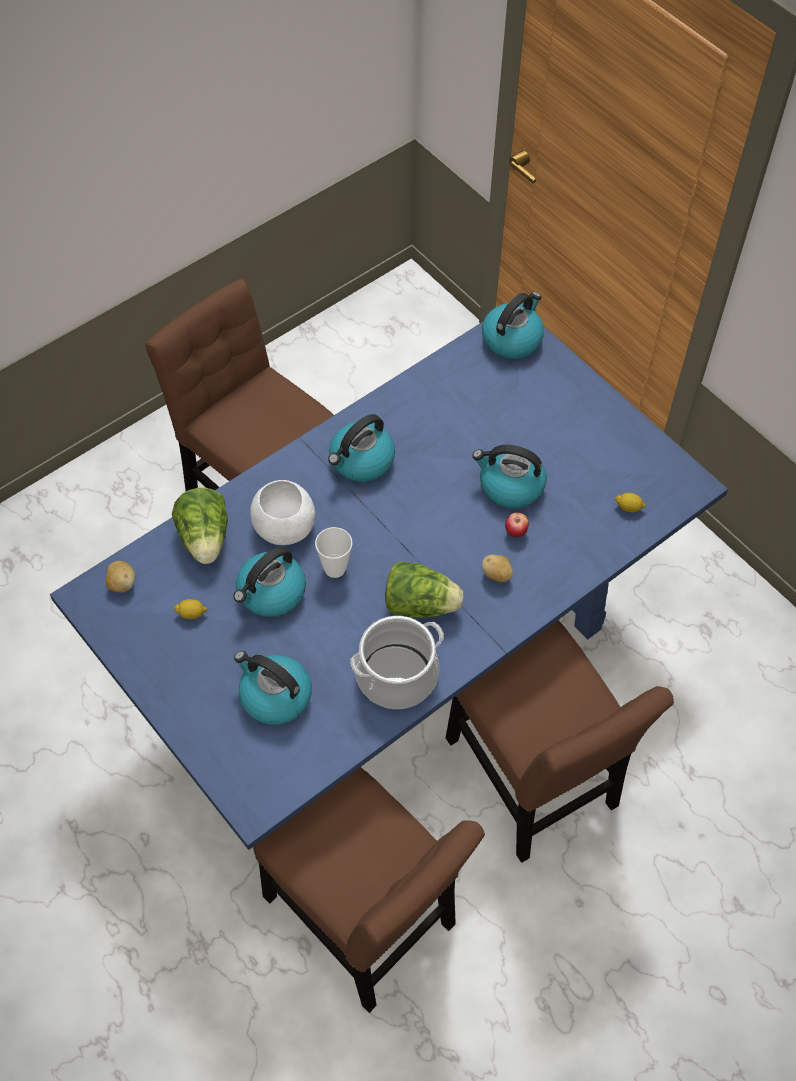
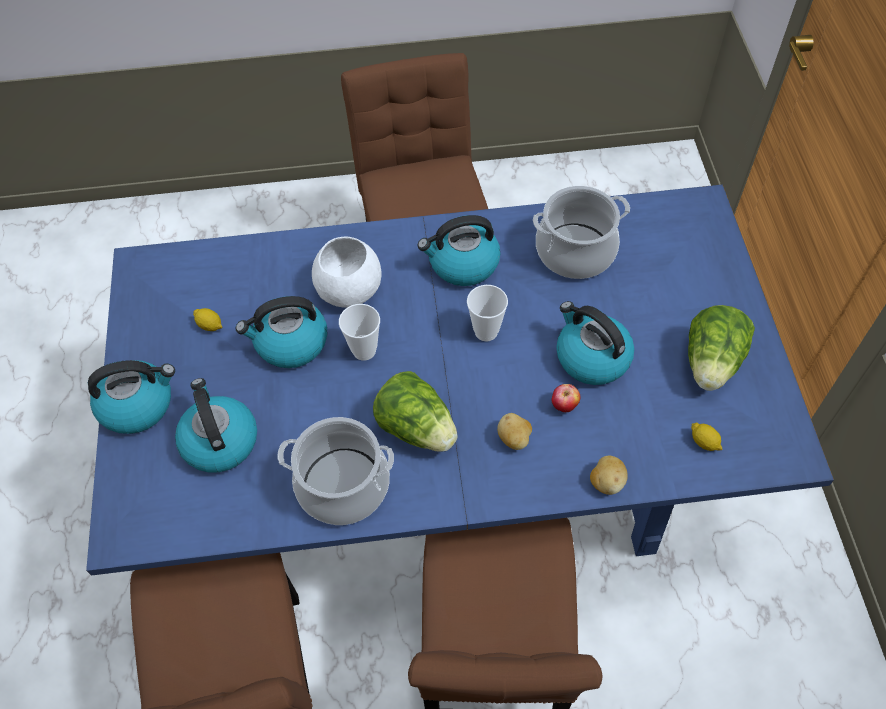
camera: 35 degrees right, 0 degrees up
(121, 583) = (175, 269): potato -> potato (606, 482)
(205, 539) = (273, 265): lettuce -> lettuce (711, 363)
(418, 506) = (486, 331): none -> cup
(442, 409) = (575, 252): none -> cooking pot
(512, 339) = (693, 218): kettle -> kettle (138, 404)

